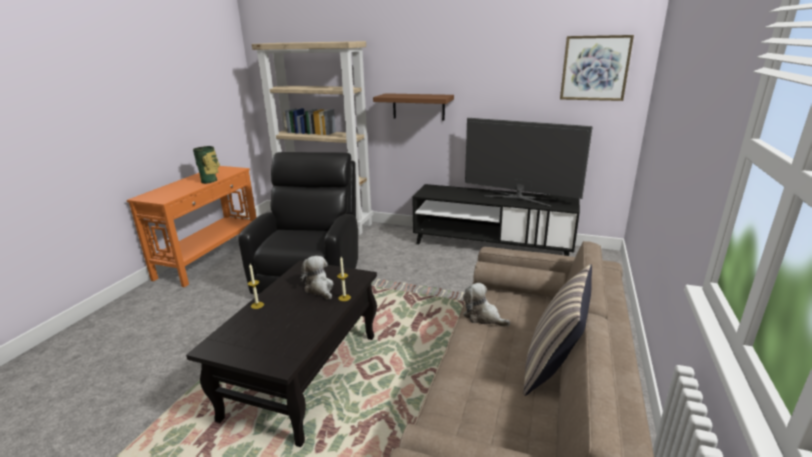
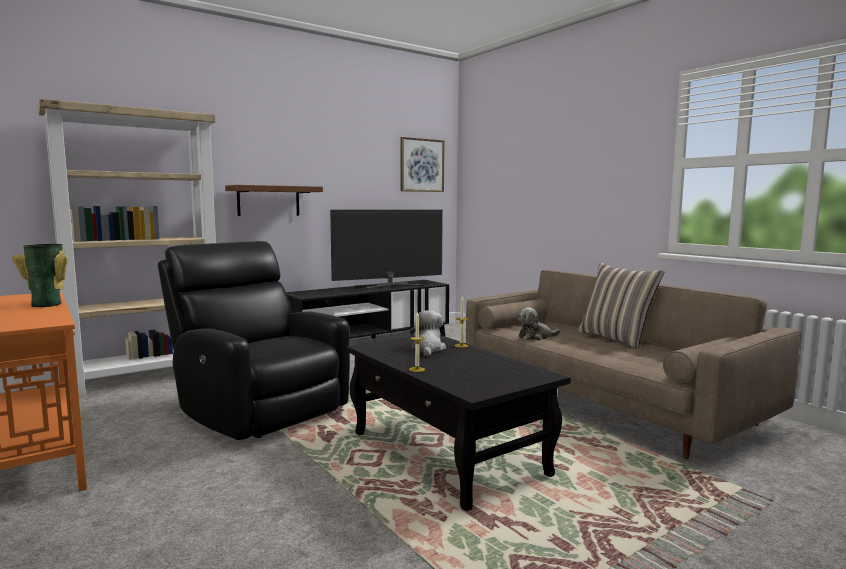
camera: 55 degrees left, 15 degrees down
(320, 289) = (428, 349): plush toy -> plush toy turned 90 degrees clockwise

